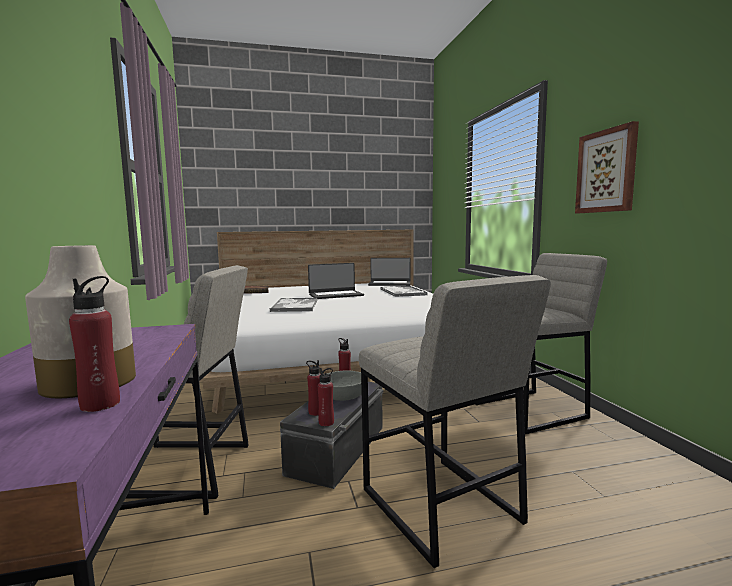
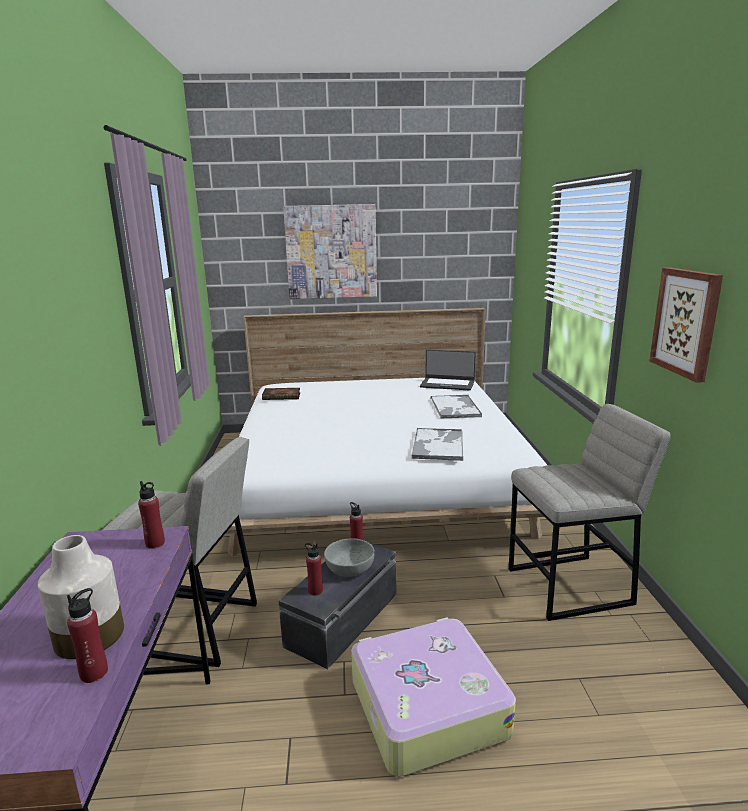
camera: 10 degrees right, 10 degrees up
(291, 182) = (331, 252): none -> picture
(295, 305) = (320, 433): tray -> tray (438, 444)
(326, 423) = (322, 607): red bottle -> red bottle (155, 543)
(335, 295) = (373, 410): laptop -> none
(443, 507) = (426, 706): grey chair -> suitcase

